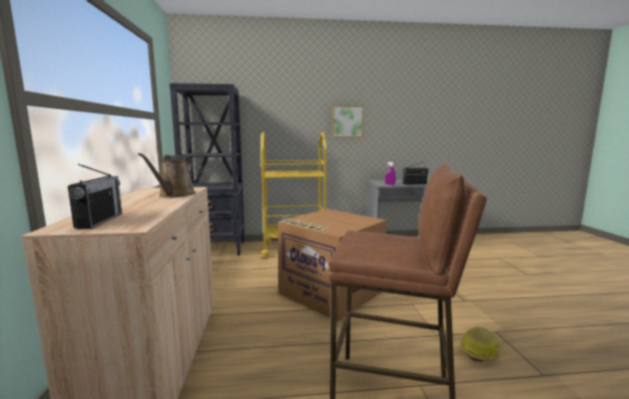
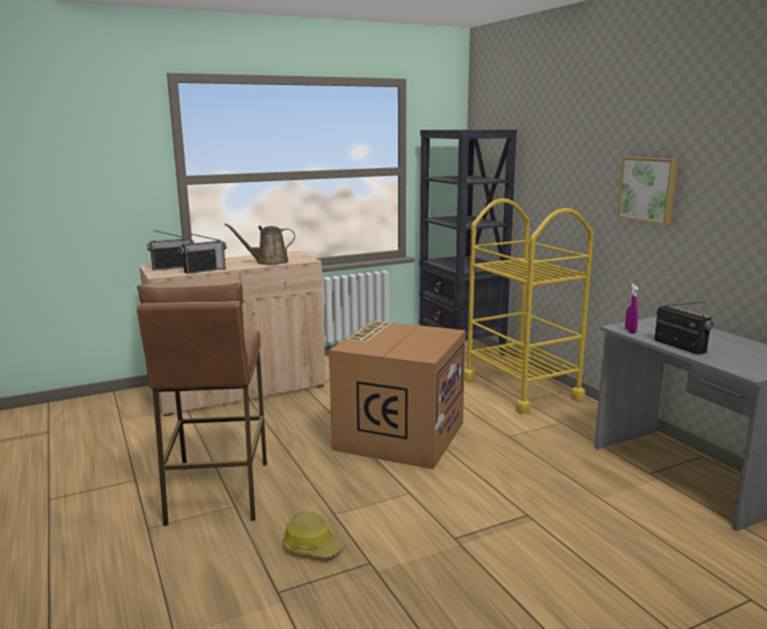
camera: 70 degrees right, 5 degrees up
(161, 211) = (204, 270): none -> radio

